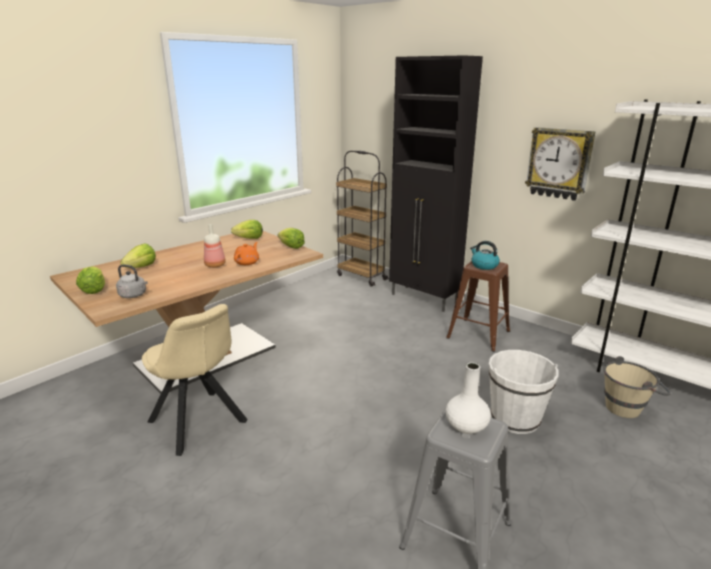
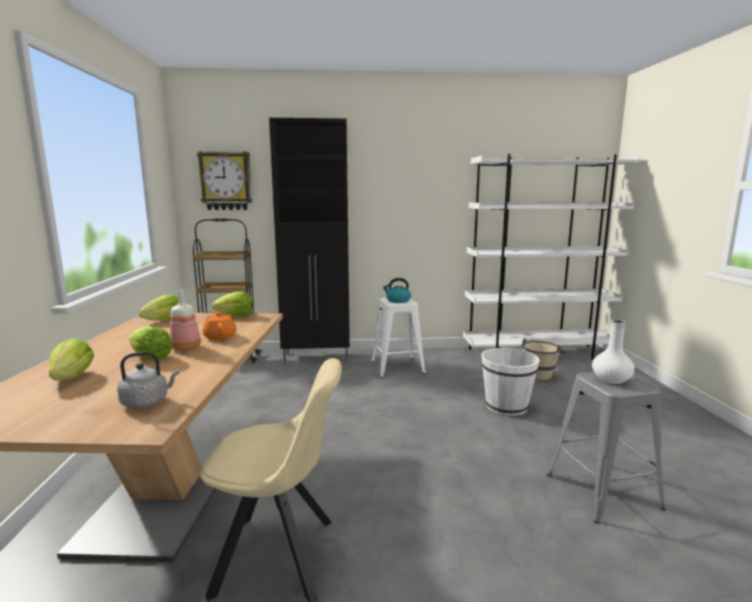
camera: 45 degrees left, 10 degrees down
(94, 290) = (52, 420): lettuce -> lettuce (150, 357)
(477, 334) = (397, 367): brown stool -> white stool
(559, 163) = (421, 210): wall clock -> wall clock (226, 181)

